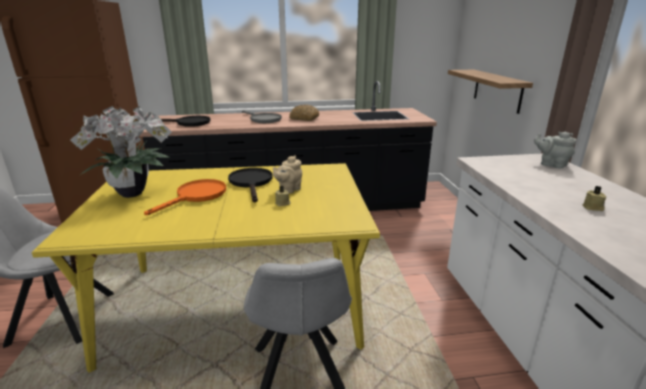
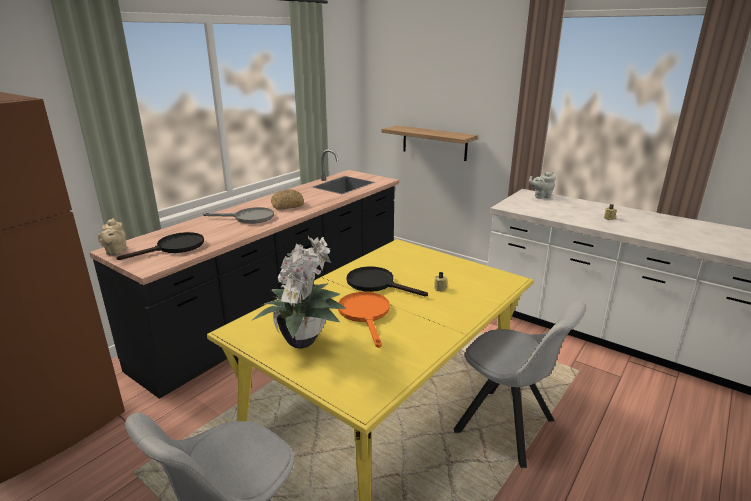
camera: 45 degrees left, 0 degrees up
(288, 189) = (417, 276): beige teapot -> beige teapot (116, 252)

